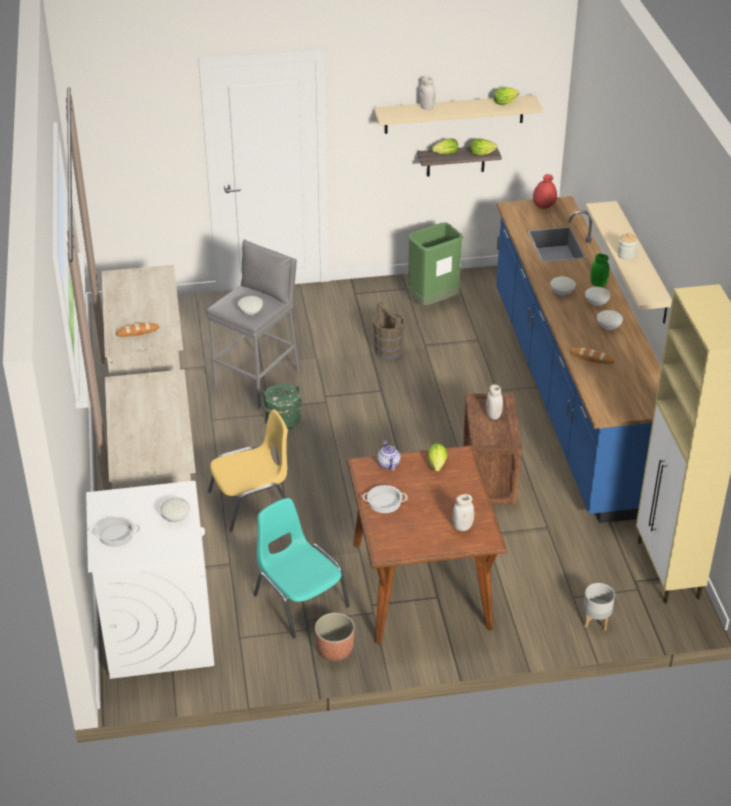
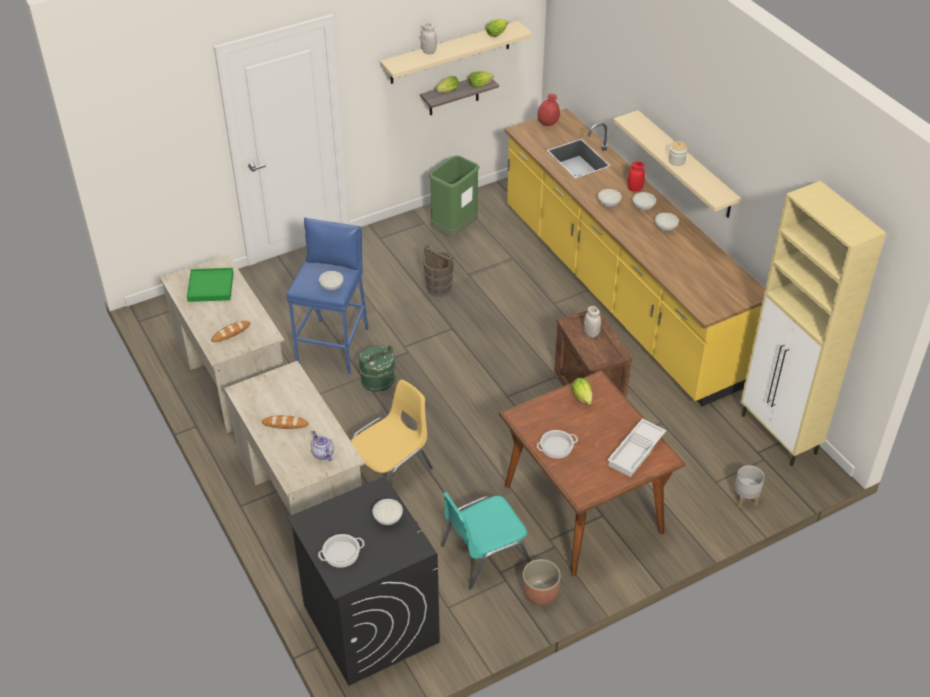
camera: 20 degrees left, 5 degrees up
(141, 289) = (210, 287): none -> green tray
(158, 630) = (370, 623): white washing machine -> black washing machine
(258, 380) = (334, 346): grey stool -> blue stool
(299, 600) = (483, 554): turquoise chair -> turquoise chair turned 60 degrees counterclockwise
(388, 464) = (539, 408): teapot -> teapot (322, 453)
(462, 526) = (636, 452): white jar -> white tray
(571, 396) = (619, 293): blue counter -> yellow counter
(591, 358) = (667, 261): bread -> bread (285, 424)
(598, 284) = (635, 189): green jar -> red jar

